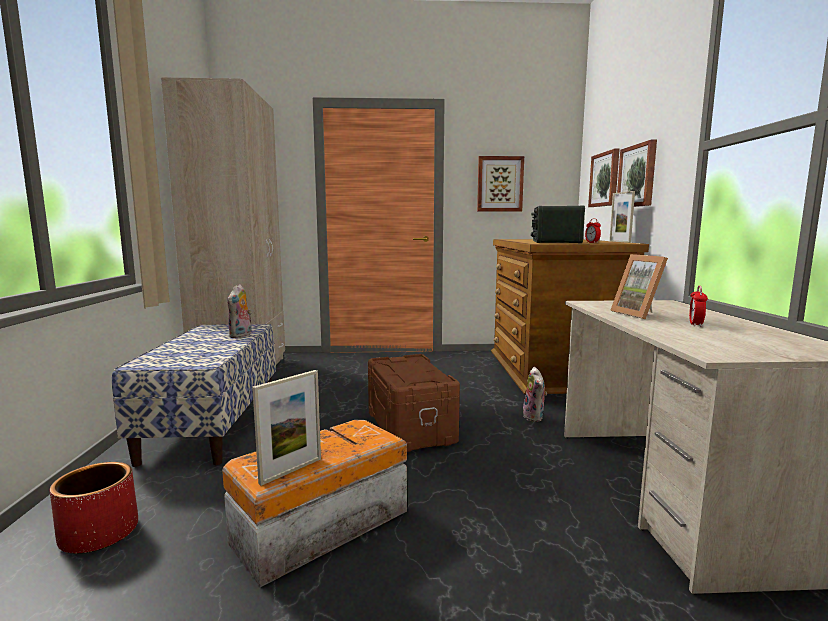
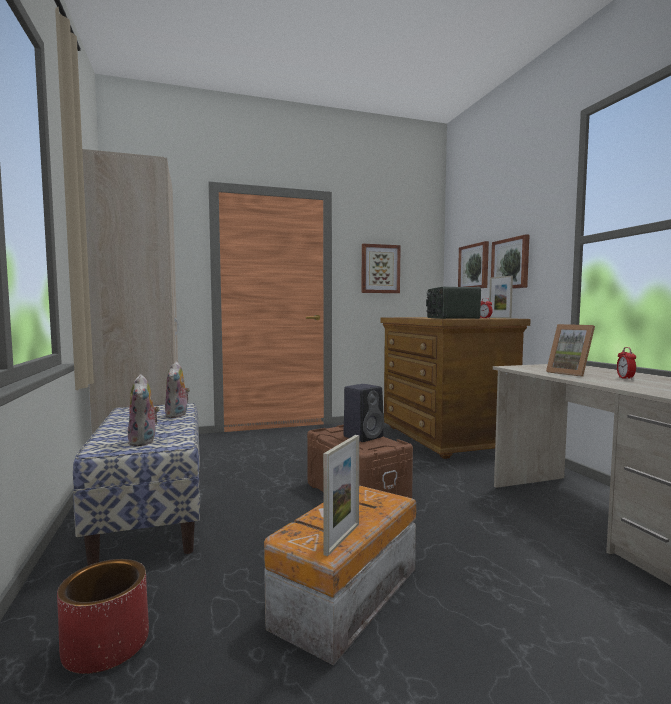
camera: 15 degrees left, 5 degrees down
(419, 369) = (364, 436): none -> black speaker
(535, 417) = (457, 473): plush toy -> plush toy (144, 442)

